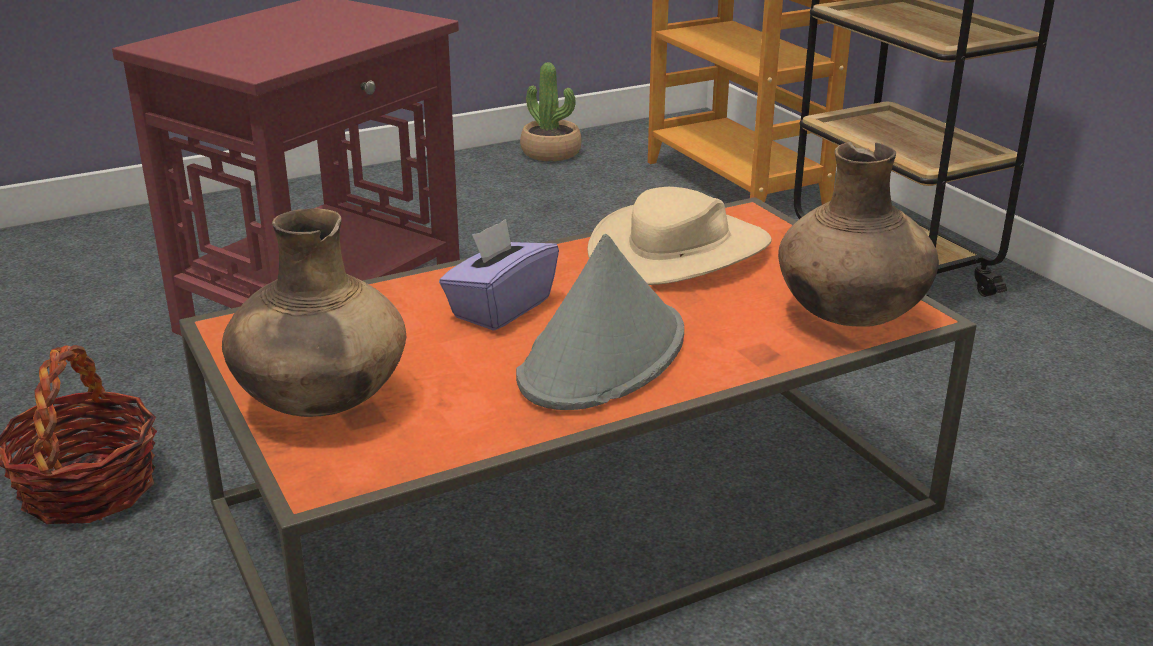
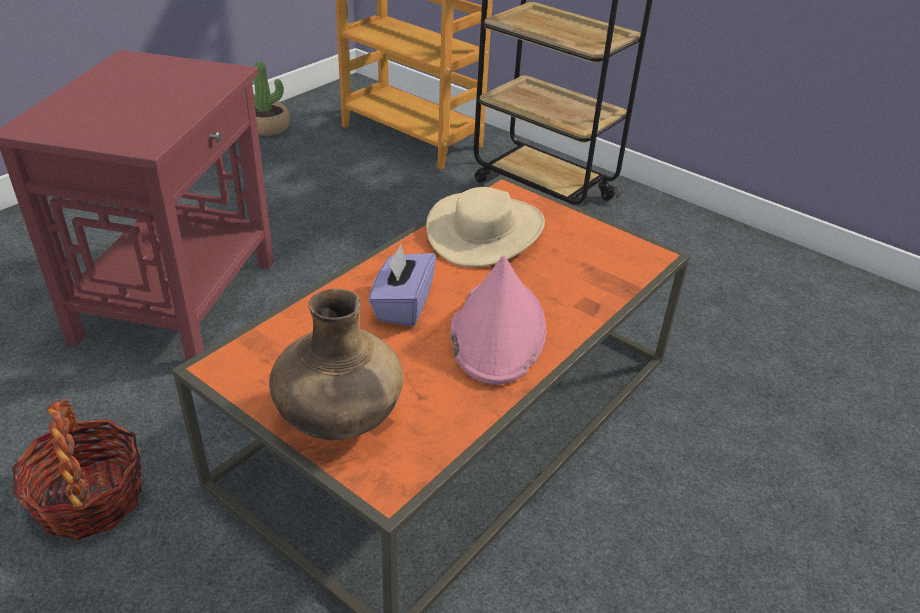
camera: 25 degrees left, 10 degrees up
(603, 356) = (497, 331): grey hat -> pink hat
(851, 317) = (621, 264): brown vase -> none

